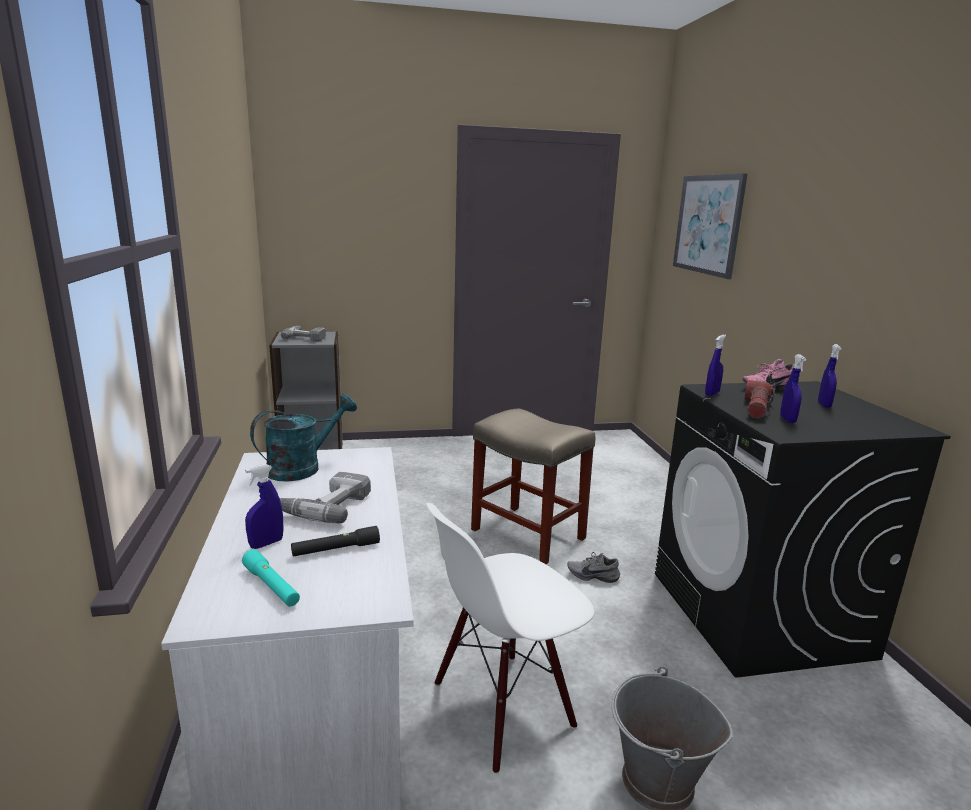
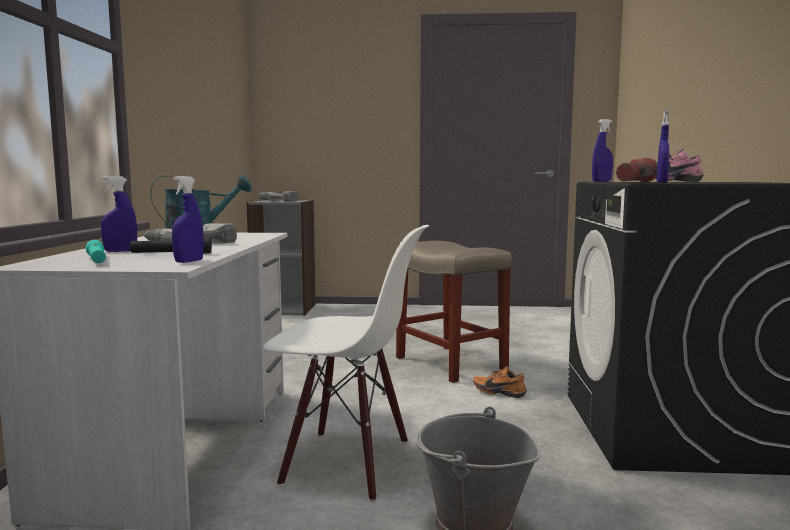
camera: 15 degrees right, 10 degrees down
(502, 707) = (347, 463): white chair -> white chair turned 150 degrees counterclockwise
(593, 575) = (499, 392): grey shoe -> orange shoe
(708, 224) = (654, 73): picture -> none
(824, 405) = (721, 182): blue spray bottle -> blue spray bottle (189, 261)

